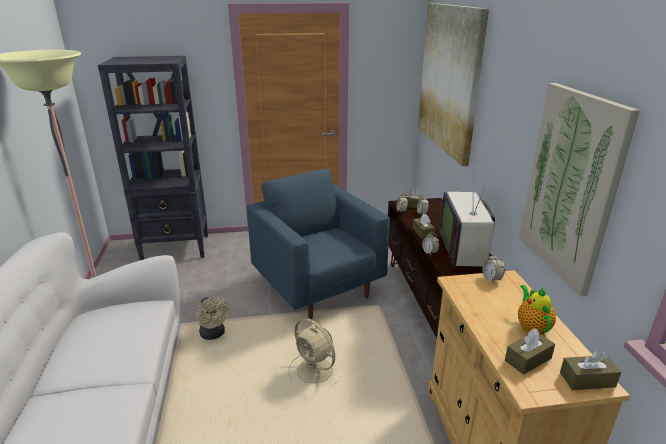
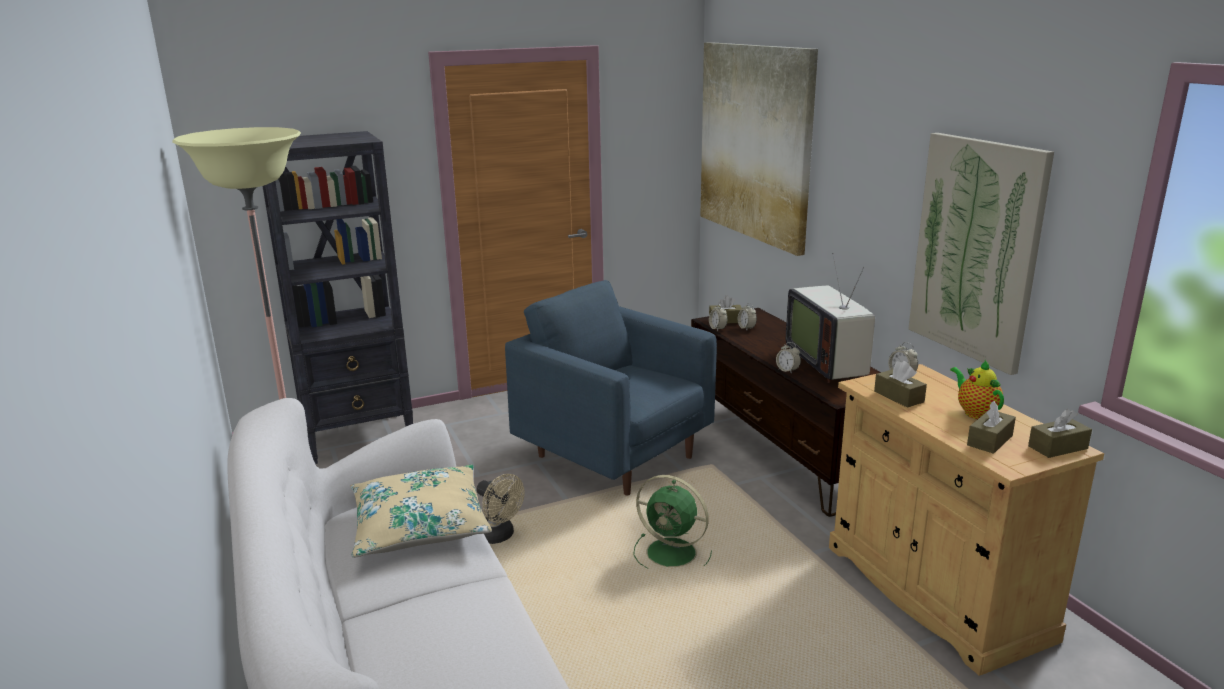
camera: 15 degrees left, 5 degrees down
(124, 330) = (419, 525): none -> beige pillow
(316, 372) = (673, 553): beige fan -> green fan
(423, 233) = (763, 350): brown tissue box -> brown tissue box (898, 396)

